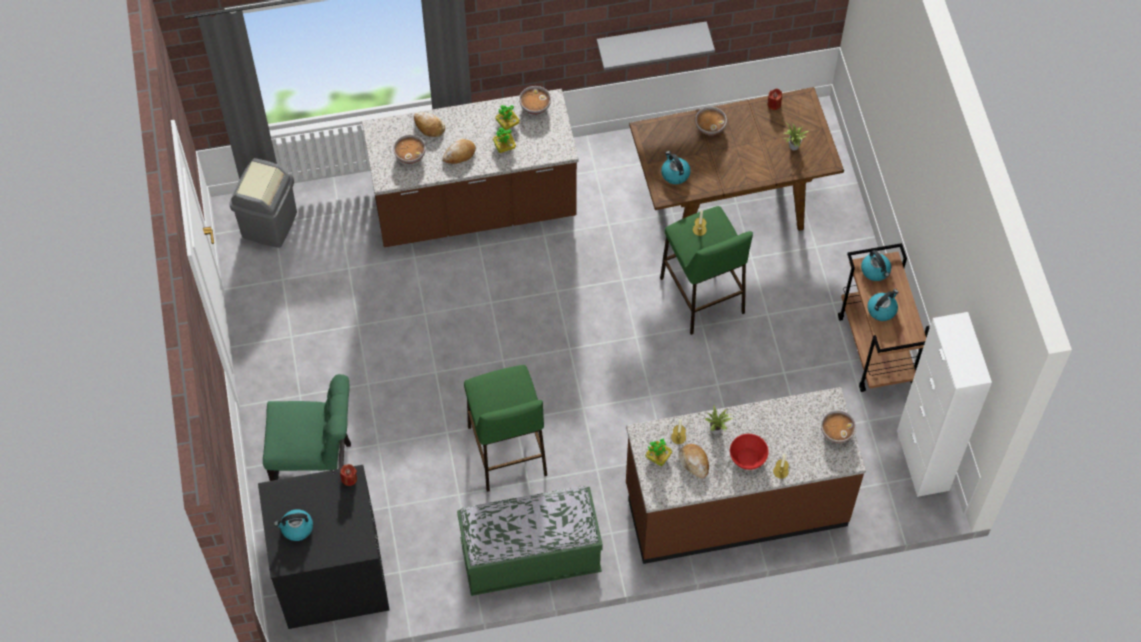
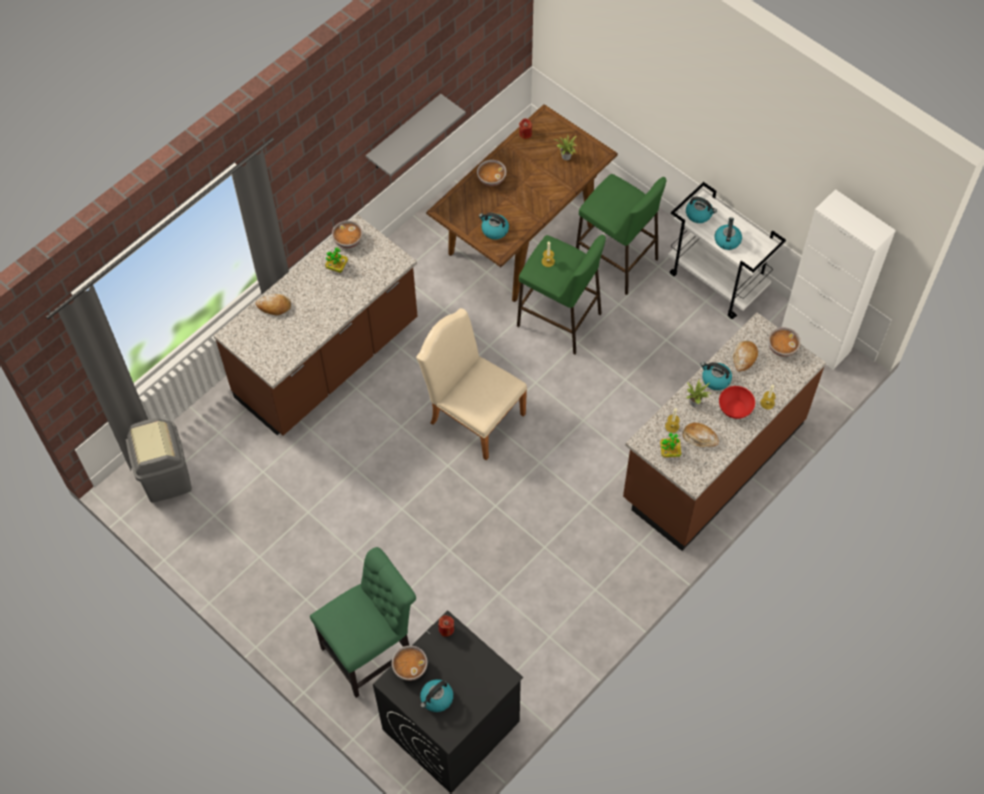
camera: 35 degrees left, 0 degrees up
(410, 155) = (277, 338): bowl -> bowl (410, 667)
(459, 154) = (318, 314): bread -> bread (744, 358)
(504, 146) = (349, 286): potted plant -> none
(507, 451) = (509, 534): green stool -> green stool (616, 260)
(530, 558) = (595, 605): green bench -> none
(559, 330) = (472, 414): none -> beige chair
(751, 421) = (715, 379): none -> kettle
(876, 350) = (717, 281): brown cart -> white cart

